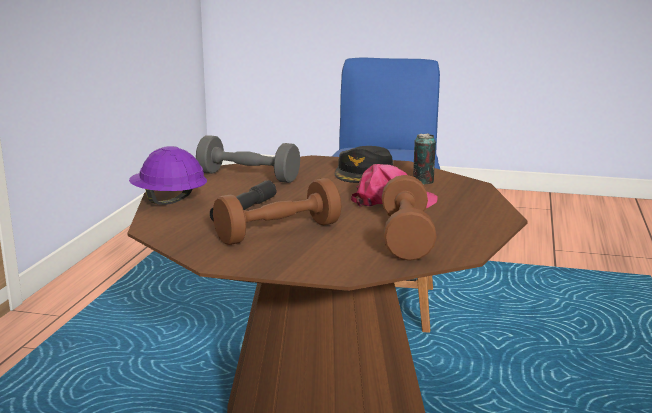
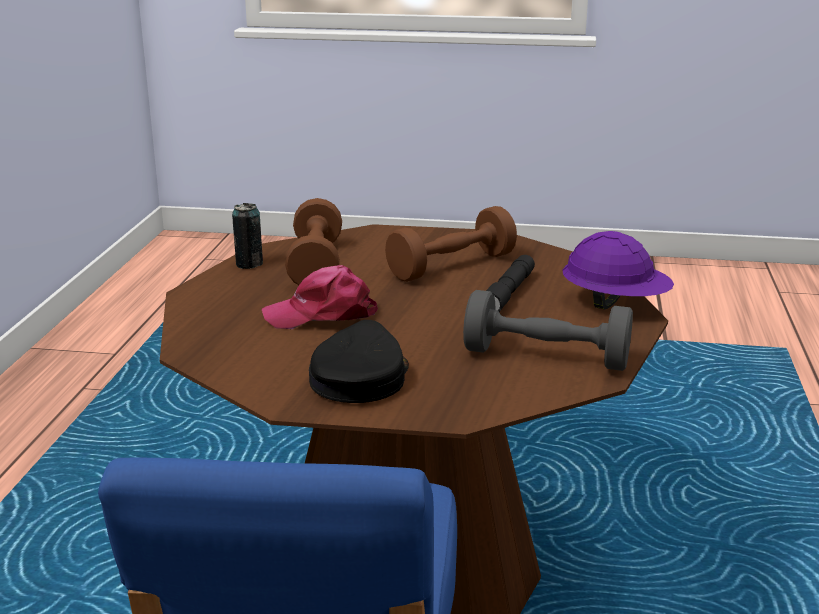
camera: 175 degrees right, 5 degrees up
(423, 181) = (266, 356): can -> can (249, 264)

